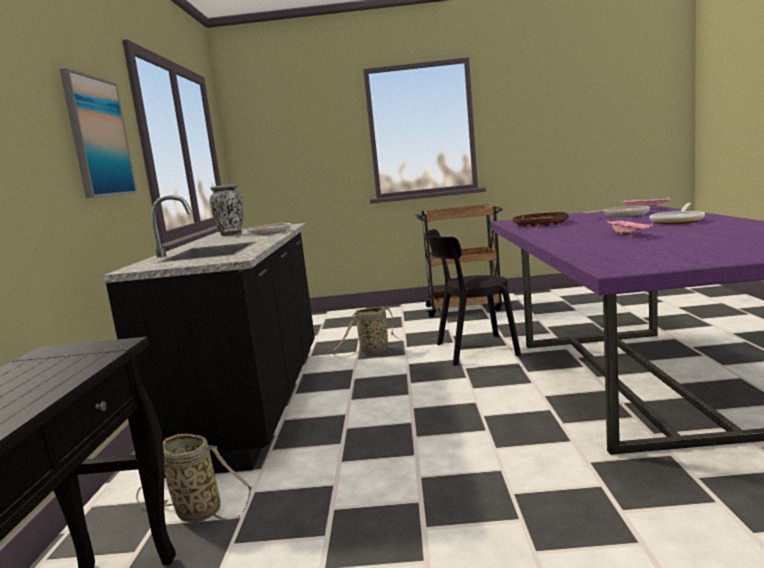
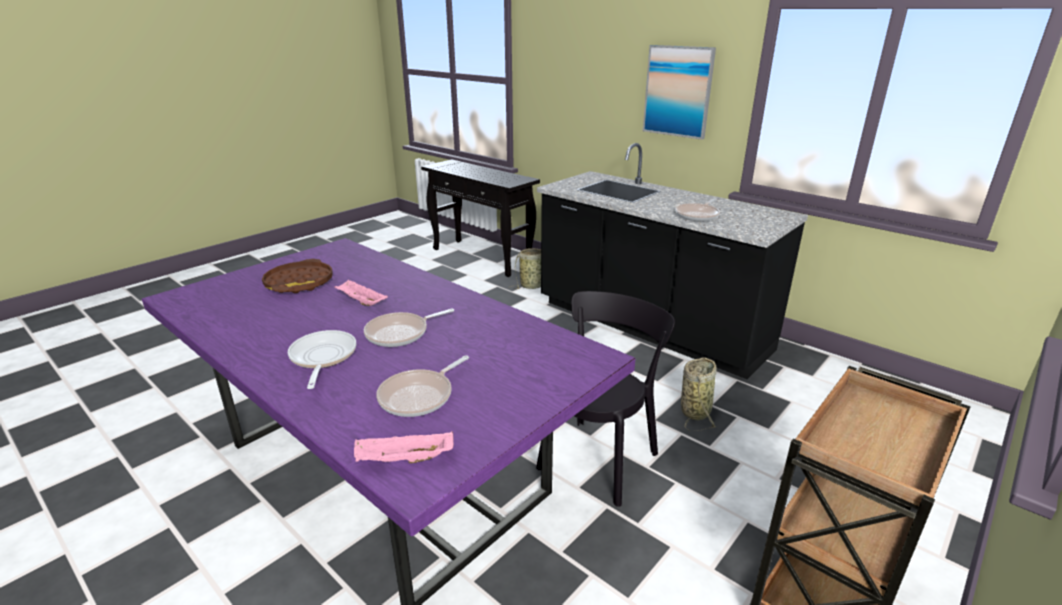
camera: 130 degrees right, 15 degrees up
(231, 234) = (738, 210): vase -> none
(540, 224) = (514, 339): brown tray -> brown tray (299, 283)
(611, 226) = (401, 333): none -> frying pan

